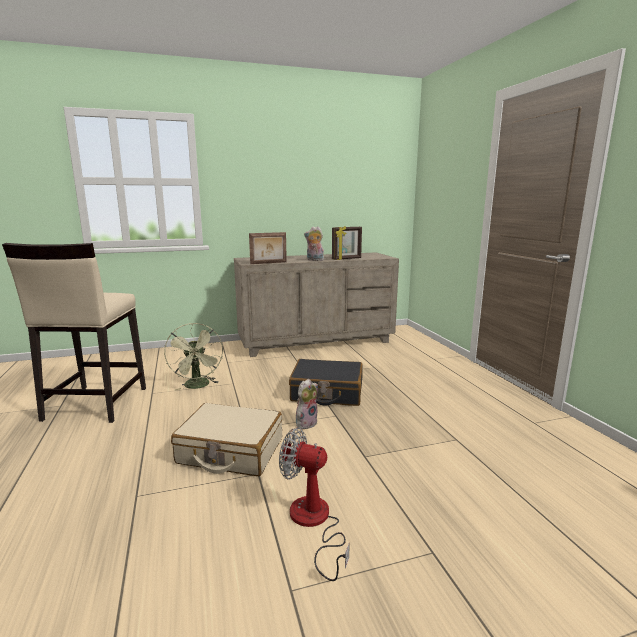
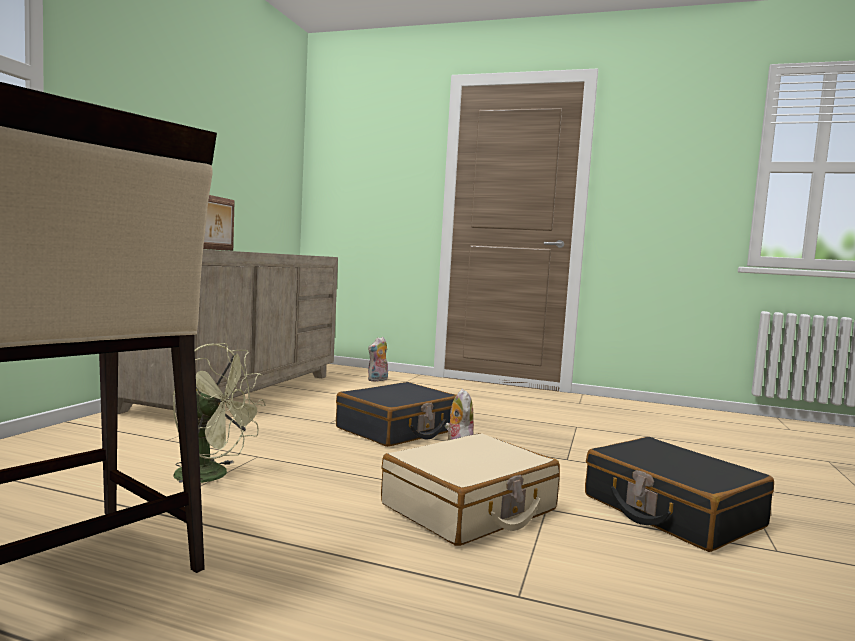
camera: 55 degrees left, 10 degrees down
(314, 260) = (257, 252): plush toy -> plush toy (378, 380)
(314, 523) = (671, 511): fan -> black suitcase
(346, 259) = (287, 253): picture frame -> none

